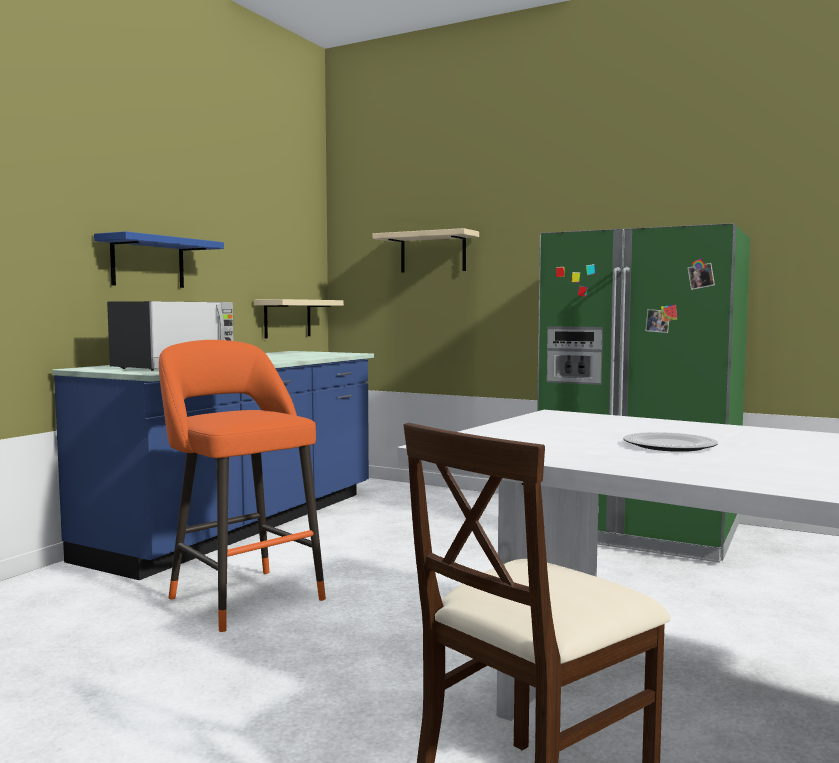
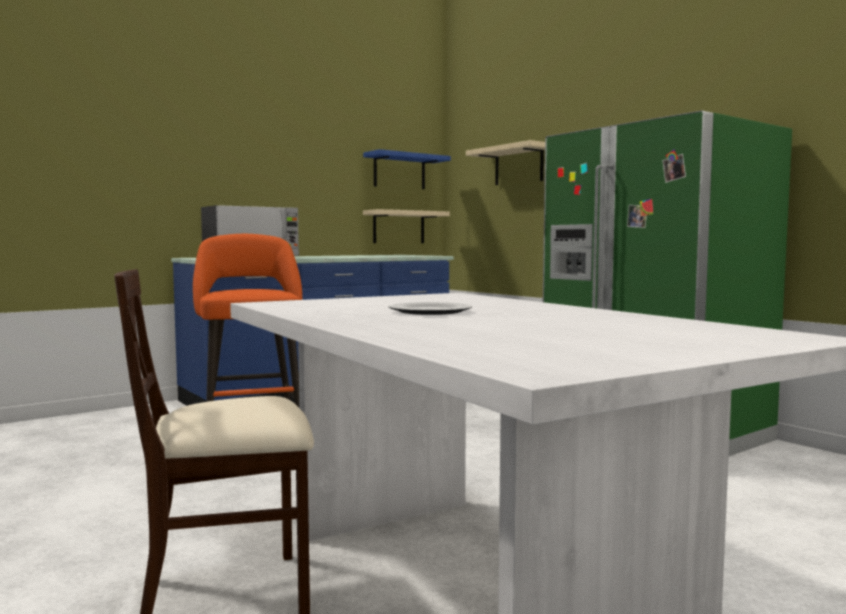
camera: 25 degrees right, 0 degrees up
(148, 262) = (257, 180): blue shelf -> blue shelf (399, 171)

